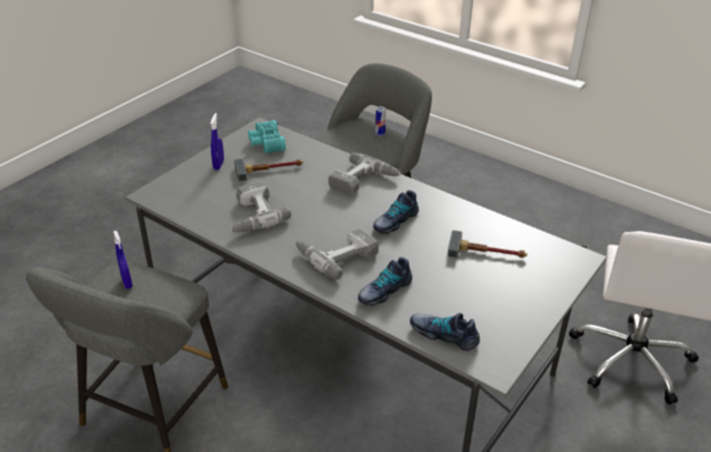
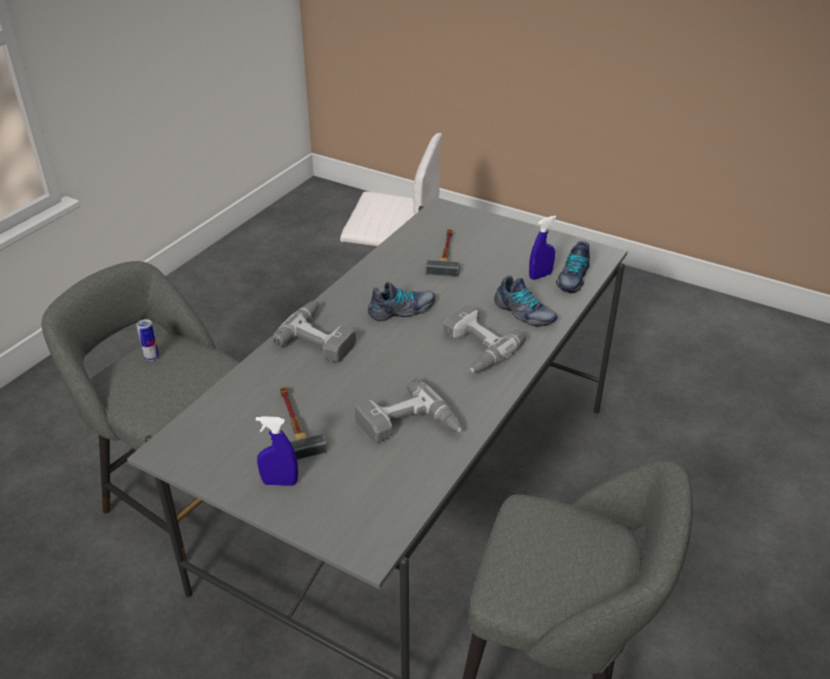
camera: 95 degrees left, 0 degrees up
(127, 282) = (534, 571): blue spray bottle -> blue spray bottle (540, 276)
(265, 143) = (217, 438): turquoise binoculars -> none
(395, 221) = (402, 310): shoe -> shoe turned 60 degrees counterclockwise

